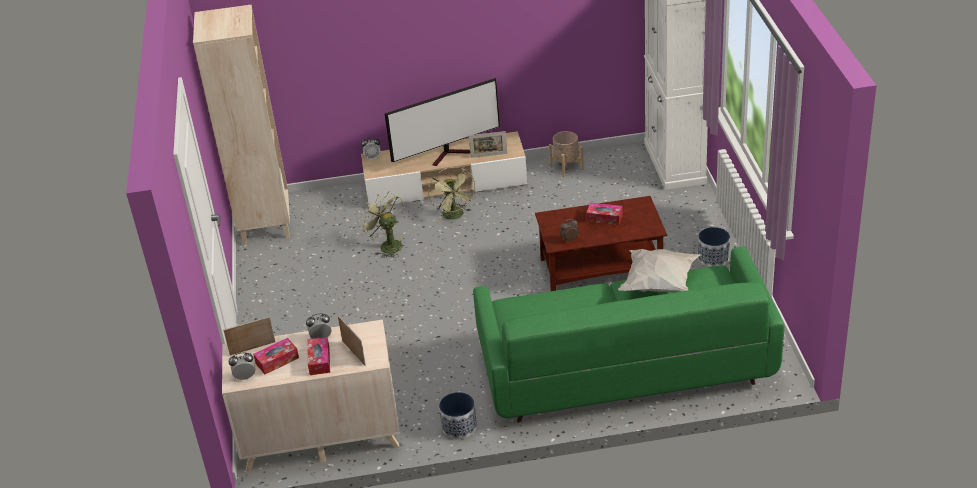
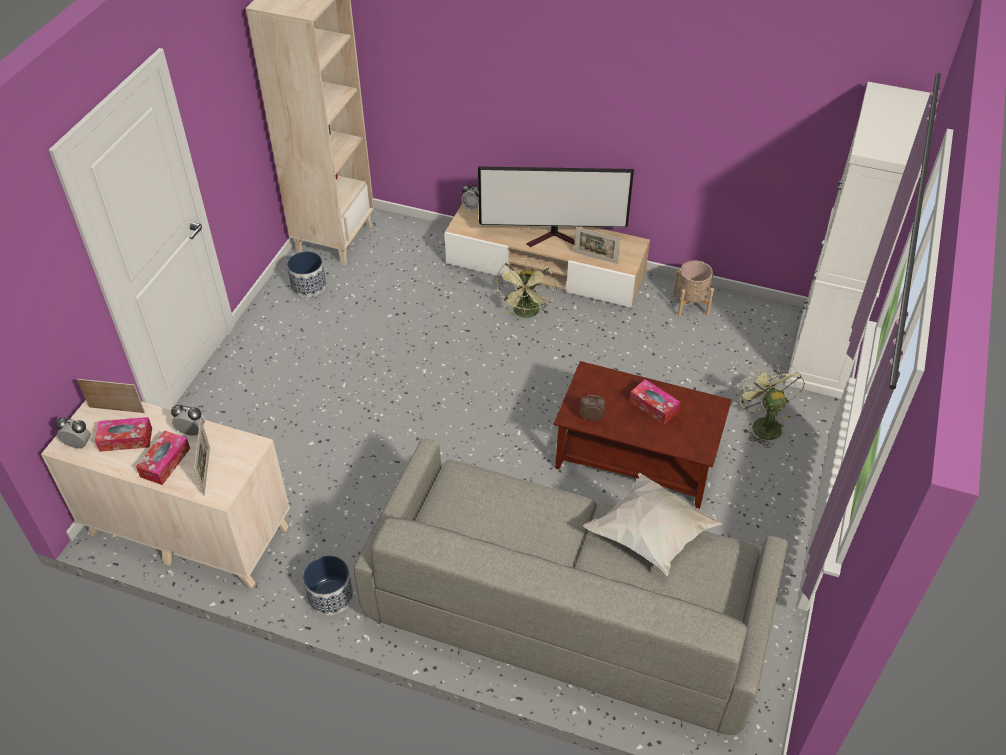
camera: 25 degrees right, 10 degrees up
(387, 245) = (431, 318): green fan -> green fan (762, 424)
(624, 366) = (568, 611): green sofa -> grey sofa
(713, 258) = (779, 509): planter -> planter (309, 286)

